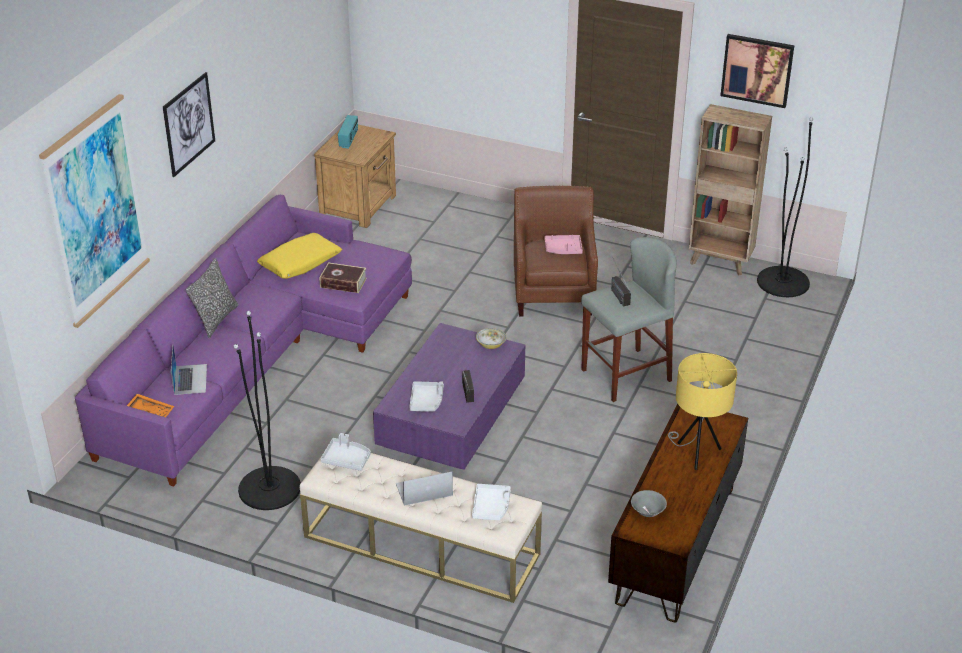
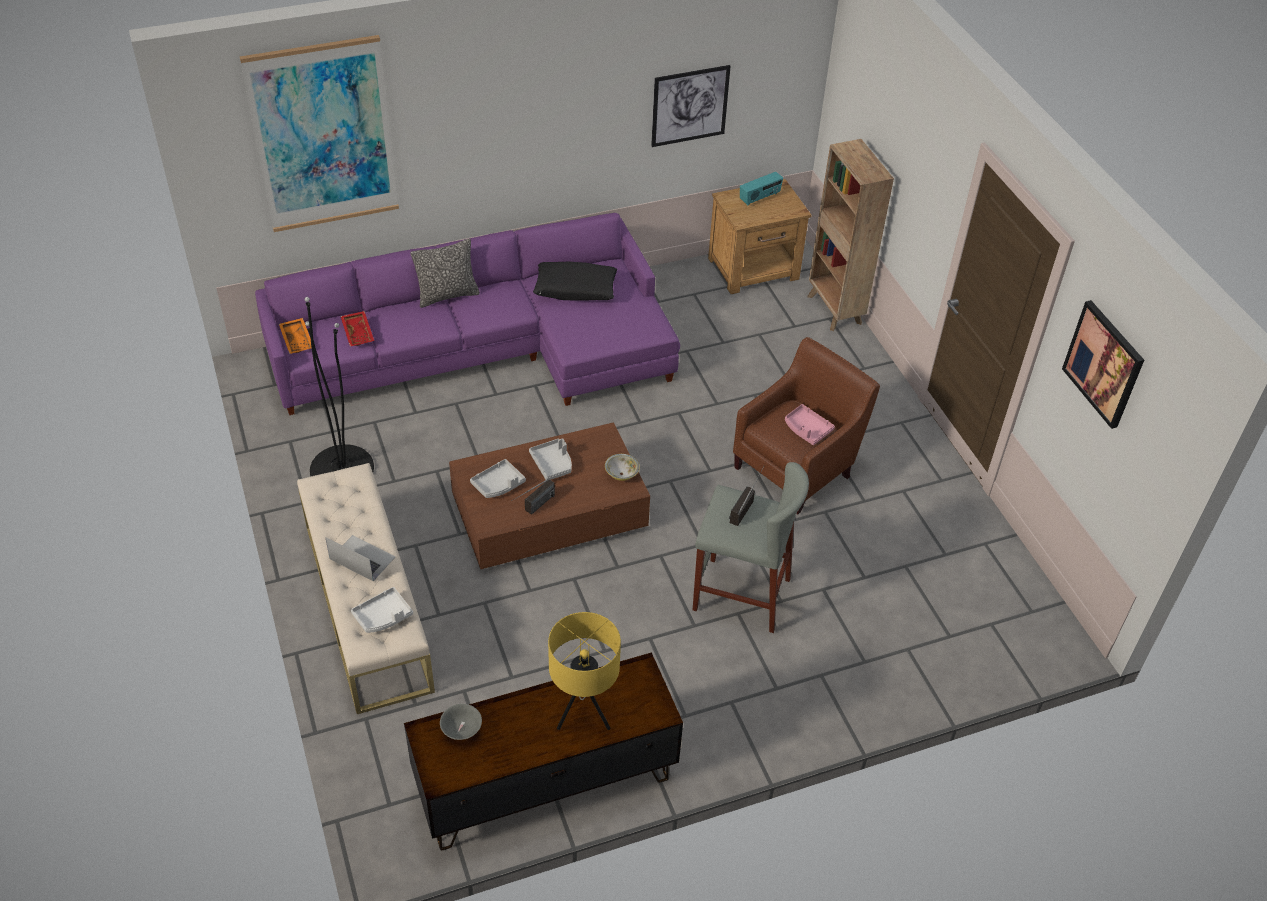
camera: 45 degrees right, 10 degrees up
(189, 124) = (495, 98): picture -> picture (690, 106)
(190, 379) = (358, 333): laptop -> red tray
(300, 263) = (575, 289): yellow pillow -> black pillow
(343, 283) = (580, 330): book -> none
(346, 459) = (351, 486): grey tray -> grey tray (552, 464)
(452, 415) = (550, 514): purple coffee table -> brown coffee table
(720, 262) = (1003, 553): brown bookcase -> brown bookcase (834, 310)
(783, 282) = (1037, 622): black floor lamp -> none

